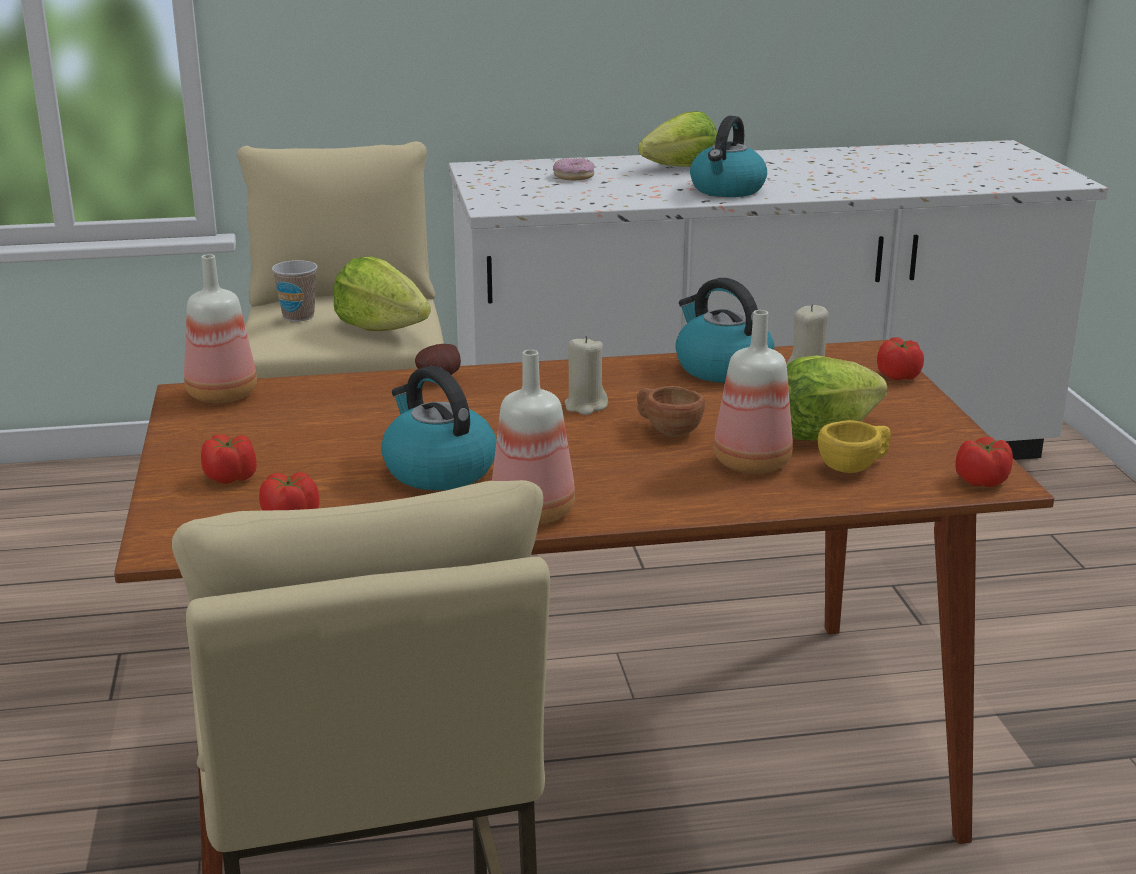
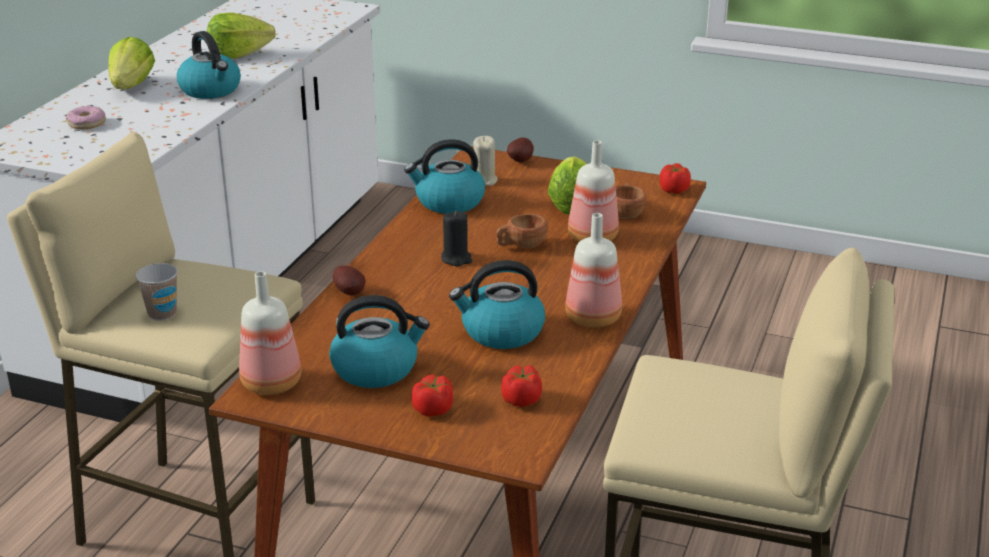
camera: 60 degrees left, 5 degrees up
(293, 430) = (376, 368): none -> kettle
(382, 328) = (236, 287): lettuce -> lettuce (238, 55)
(585, 406) = (456, 259): beige candle -> black candle
(855, 467) = (626, 213): yellow cup -> brown cup
(898, 376) = (521, 161): tomato -> potato

